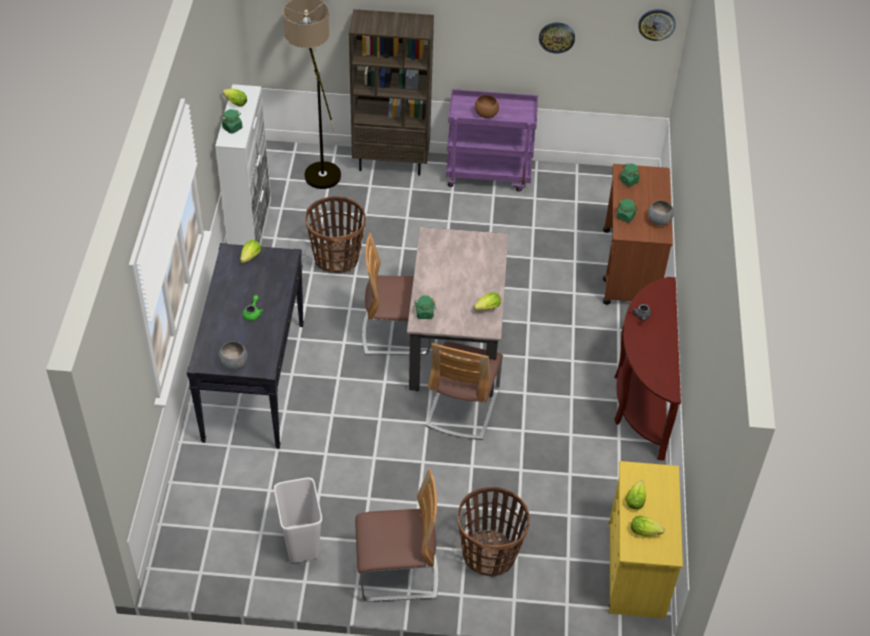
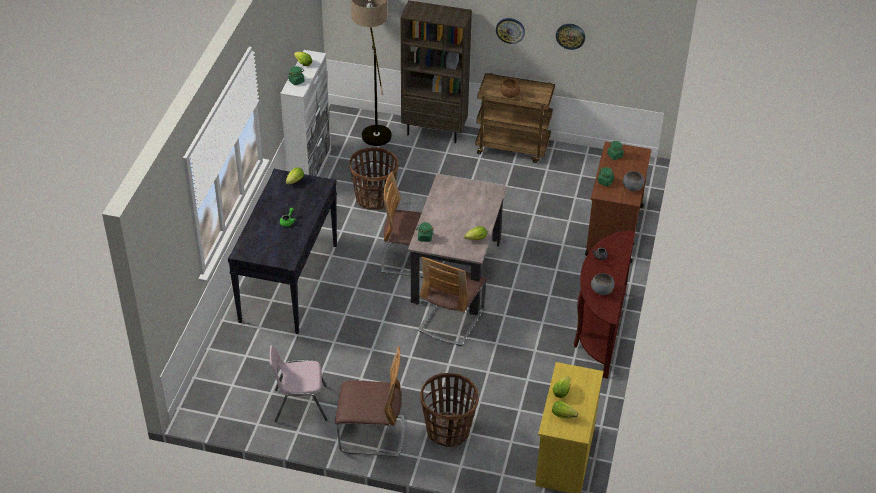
camera: 10 degrees right, 5 degrees down
(234, 362) = (265, 255): grey bowl -> grey bowl (602, 290)
(300, 543) = (300, 404): white trash can -> pink chair
(489, 174) = (513, 147): purple cart -> brown cart
(656, 24) = (651, 31): wall clock -> wall clock (510, 30)

